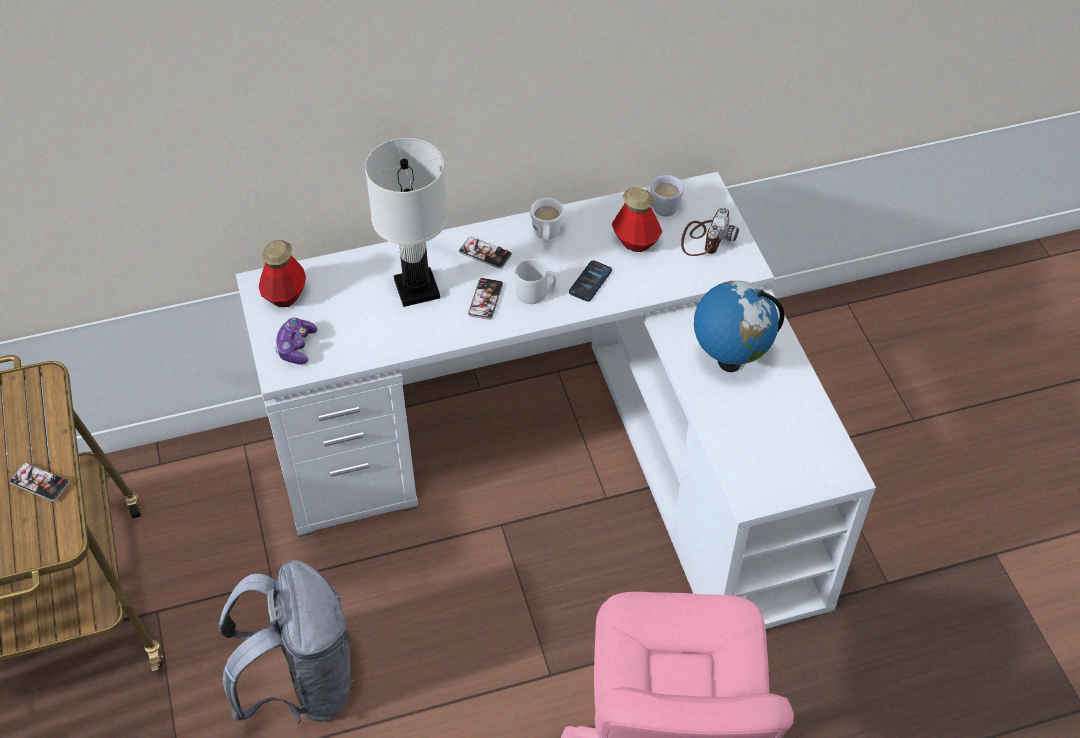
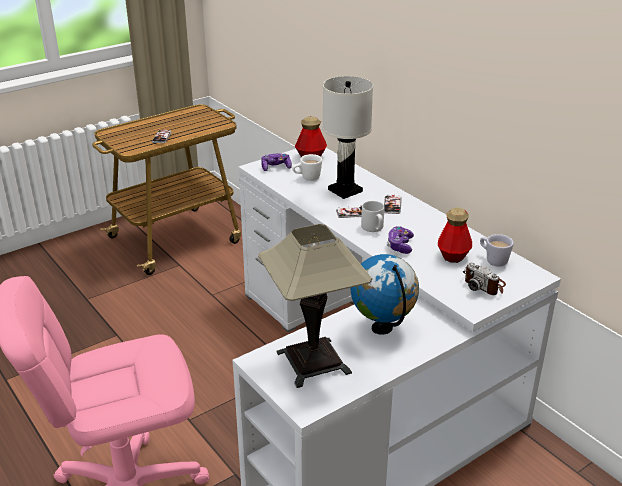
camera: 70 degrees right, 20 degrees down
(302, 684) = (151, 322): grey backpack -> none
(546, 236) = (426, 222): white mug -> white mug (307, 178)
(590, 281) = (400, 245): phone -> game controller
(705, 238) = (484, 284): camera -> camera turned 45 degrees clockwise
(770, 444) = (313, 362): none -> table lamp

